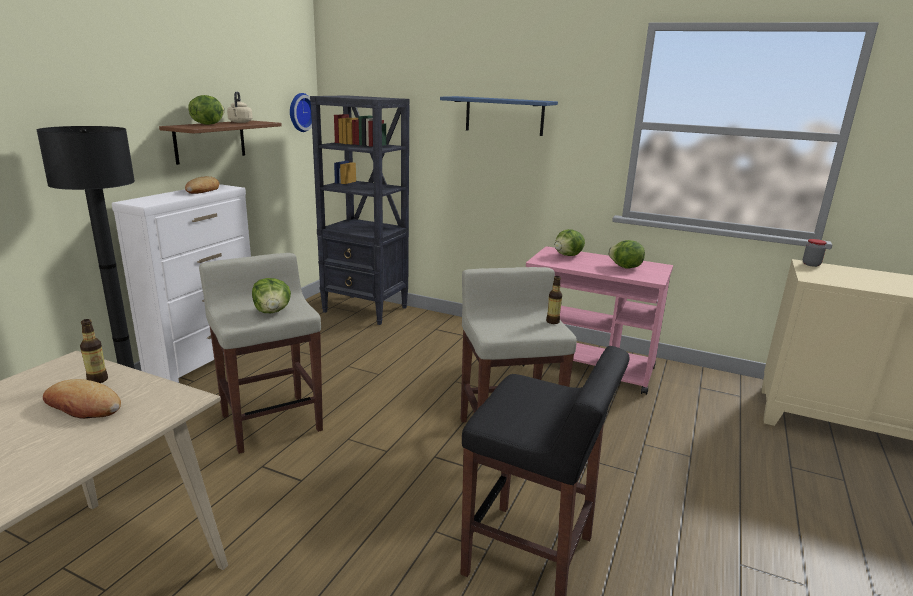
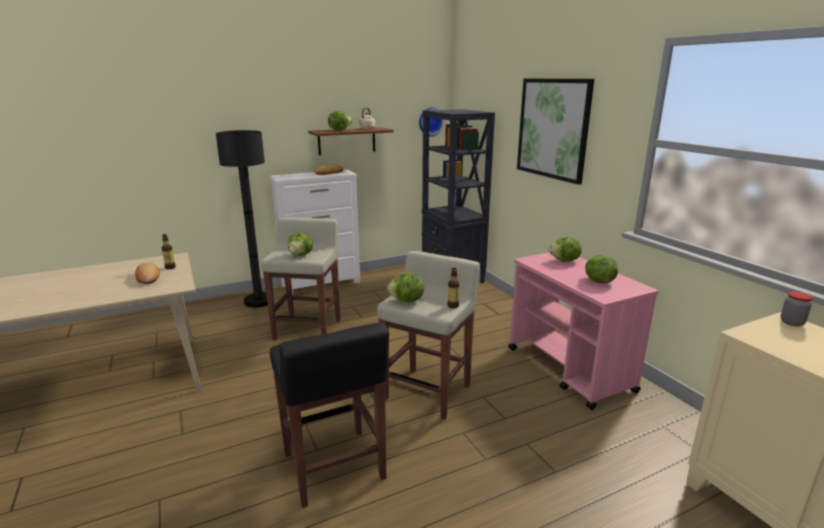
camera: 40 degrees right, 0 degrees up
(504, 116) = (553, 128): blue shelf -> picture
(504, 329) = (406, 301): none -> lettuce

